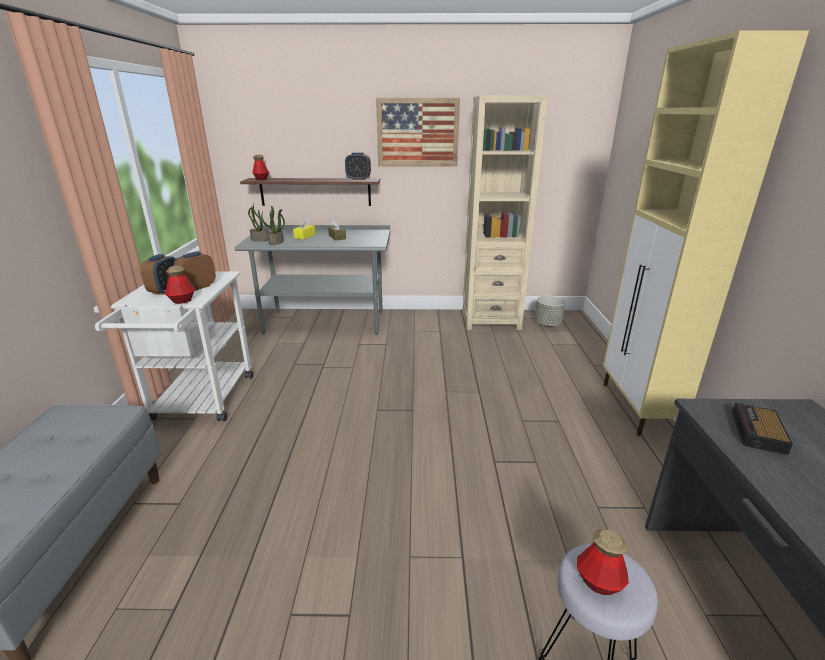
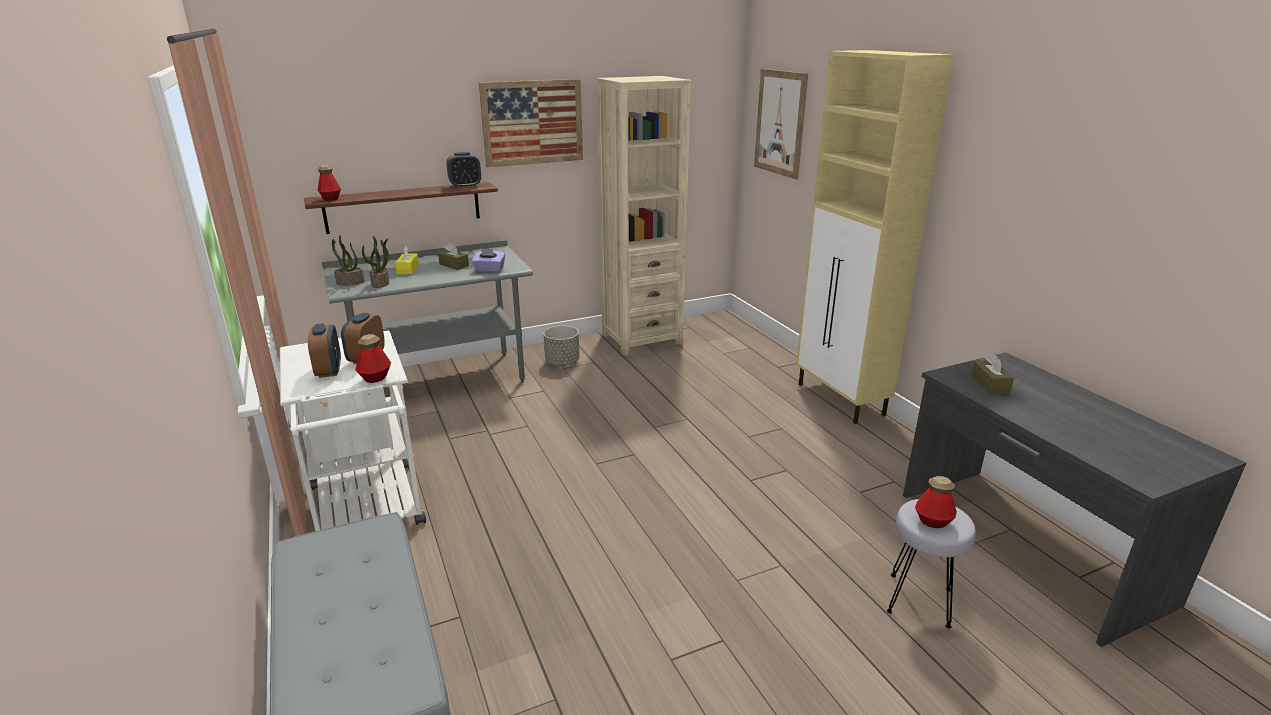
camera: 25 degrees left, 0 degrees up
(356, 243) = (489, 270): none -> purple tissue box
(548, 324) = (705, 332): grey planter -> grey planter (562, 362)
(638, 140) = (780, 123): none -> picture
(758, 433) = (989, 384): alarm clock -> brown tissue box

